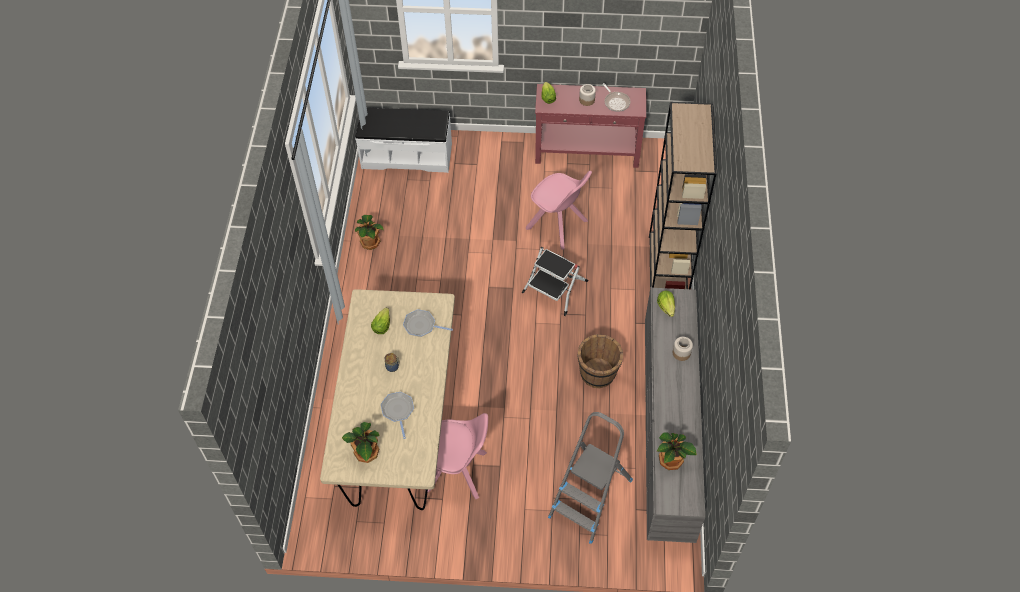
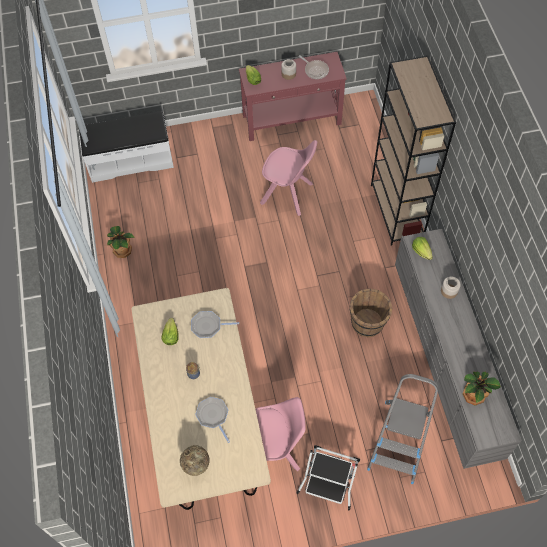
camera: 15 degrees left, 5 degrees up
(366, 453) = (196, 466): potted plant -> beige vase
(555, 288) = (304, 253): step ladder -> step ladder (329, 478)

